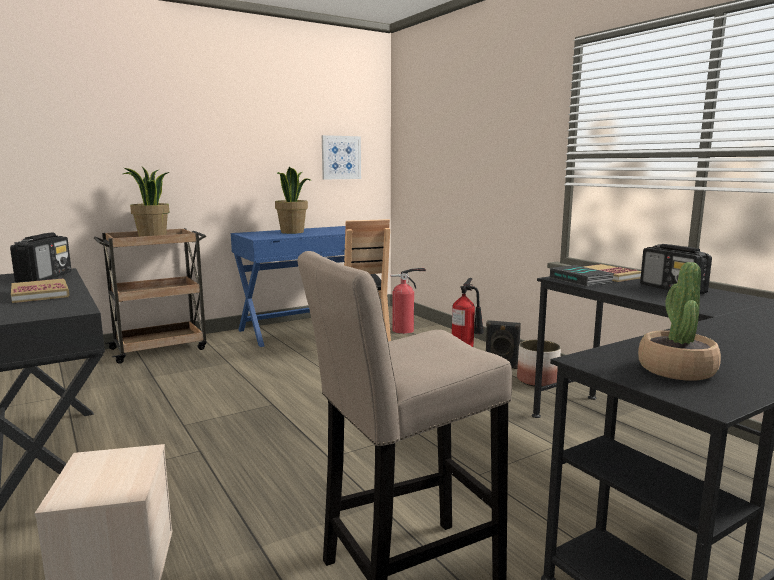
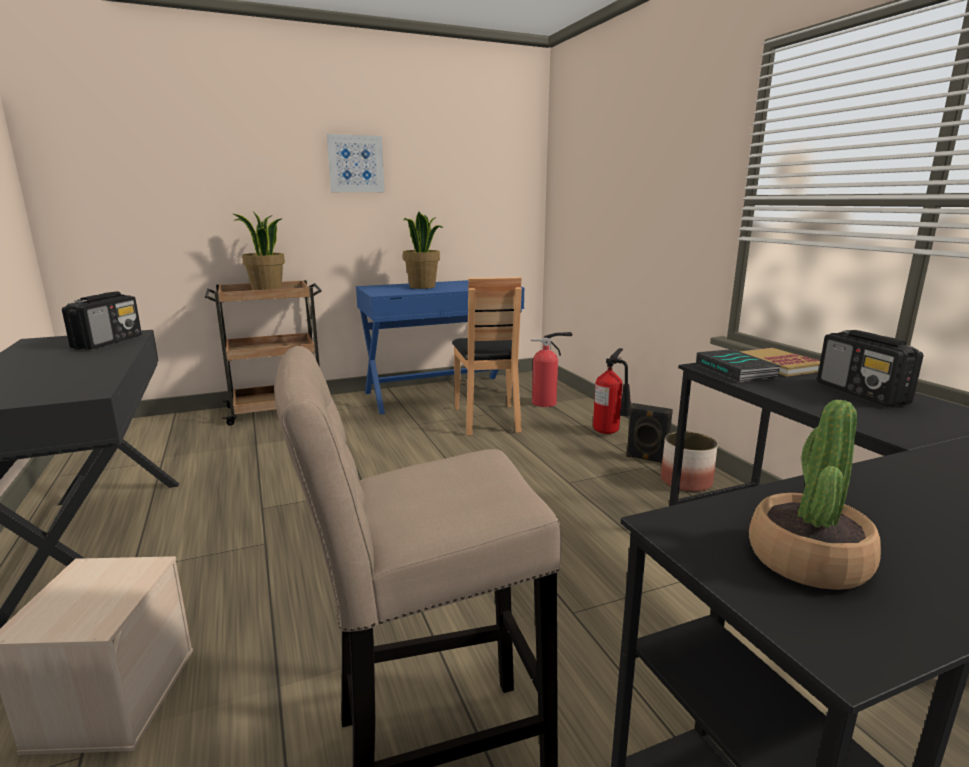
camera: 10 degrees right, 5 degrees up
(40, 293) = (79, 365): book -> none
(341, 157) = (485, 200): picture -> picture (355, 164)

